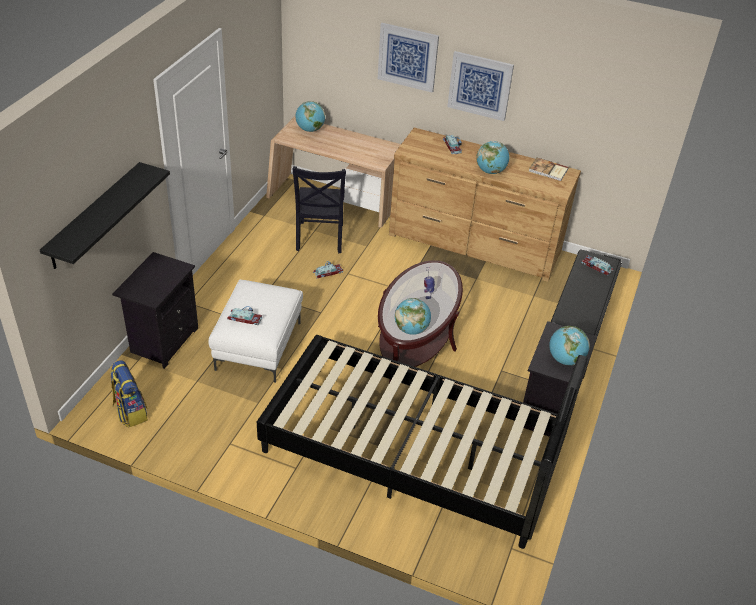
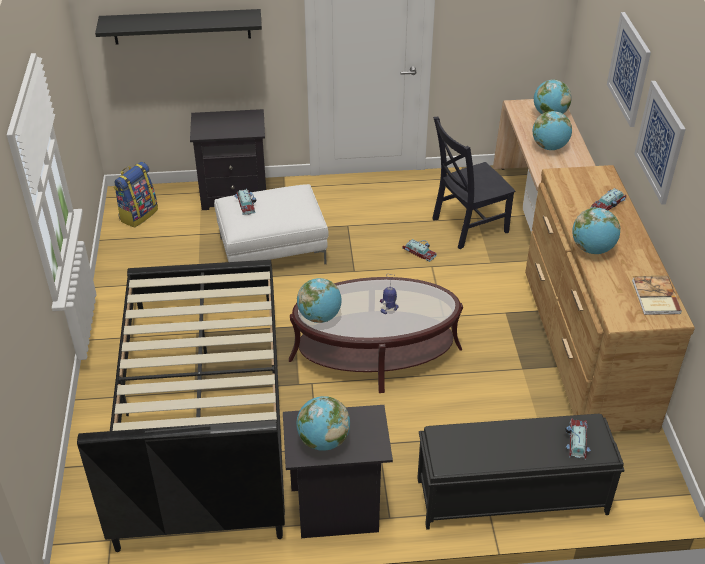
camera: 65 degrees right, 0 degrees up
(347, 146) = (549, 147): none -> globe

